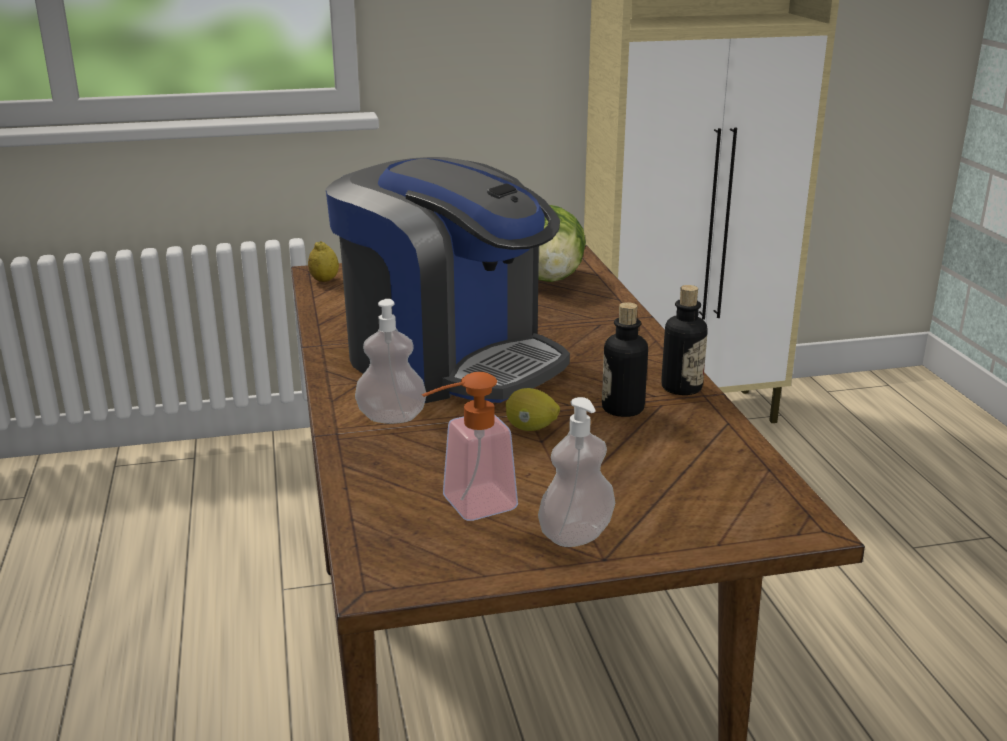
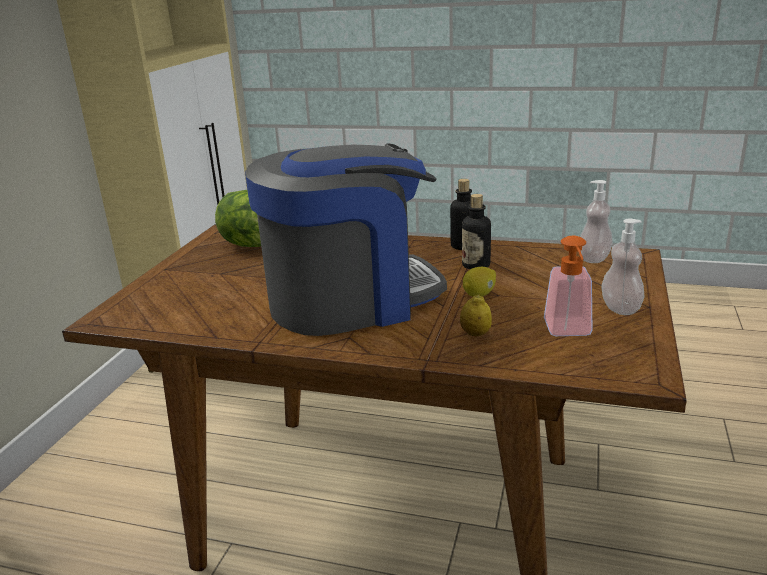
camera: 60 degrees left, 0 degrees up
(324, 280) = (124, 320): lemon -> lemon (475, 334)
(391, 417) = (422, 335): soap dispenser -> soap dispenser (594, 258)

